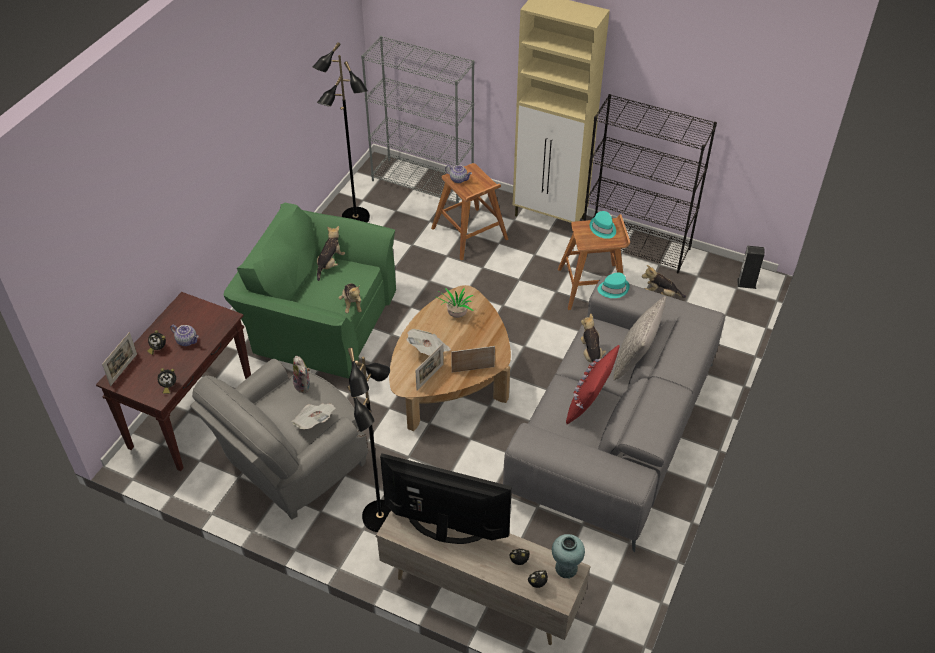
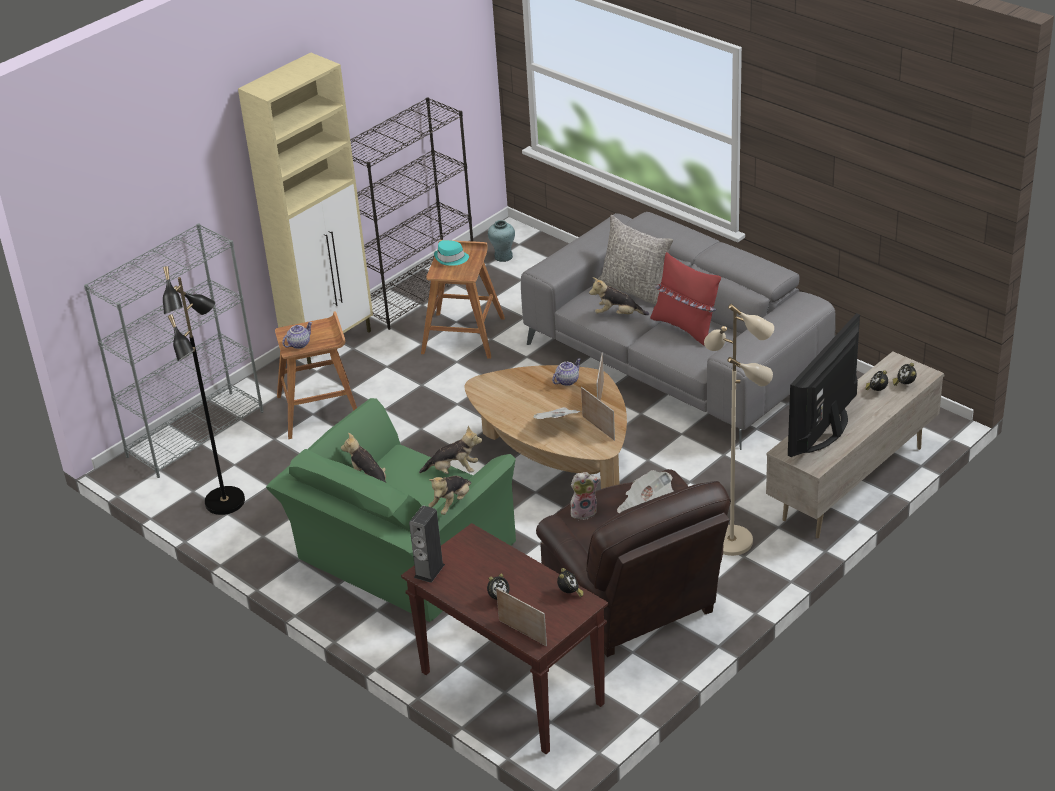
camera: 70 degrees left, 10 degrees down
(187, 340) = (496, 573): teapot -> teapot (567, 380)
(292, 467) = (634, 604): grey armchair -> brown armchair
(381, 517) = (732, 540): black floor lamp -> beige floor lamp
(456, 315) = (512, 396): potted plant -> none
(566, 568) = (892, 365): turquoise vase -> turquoise vase (503, 257)
(613, 289) = (550, 267): turquoise hat -> none
(661, 293) = (500, 292): plush toy -> plush toy (451, 503)
(746, 283) = (516, 236): speaker -> speaker (429, 571)

